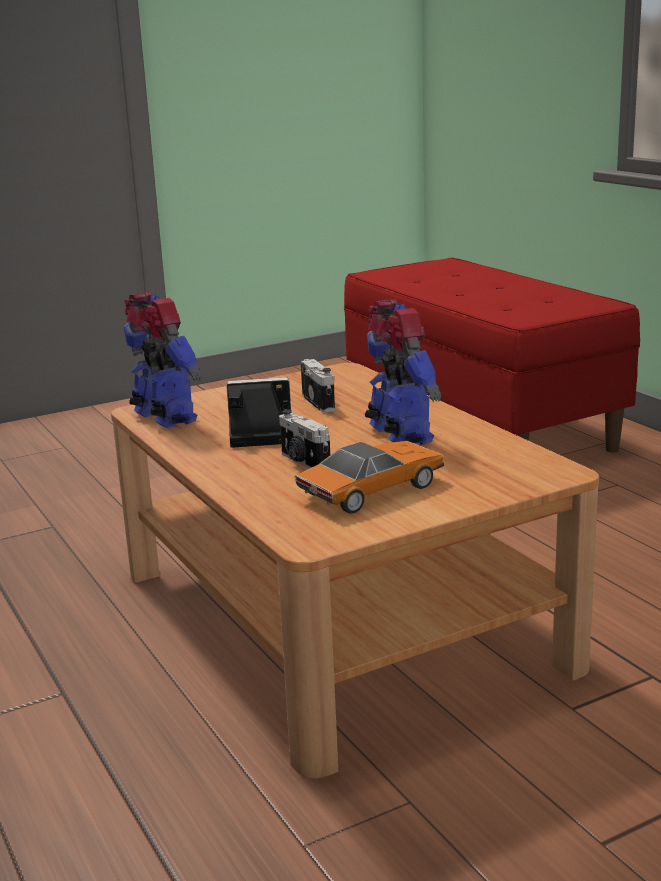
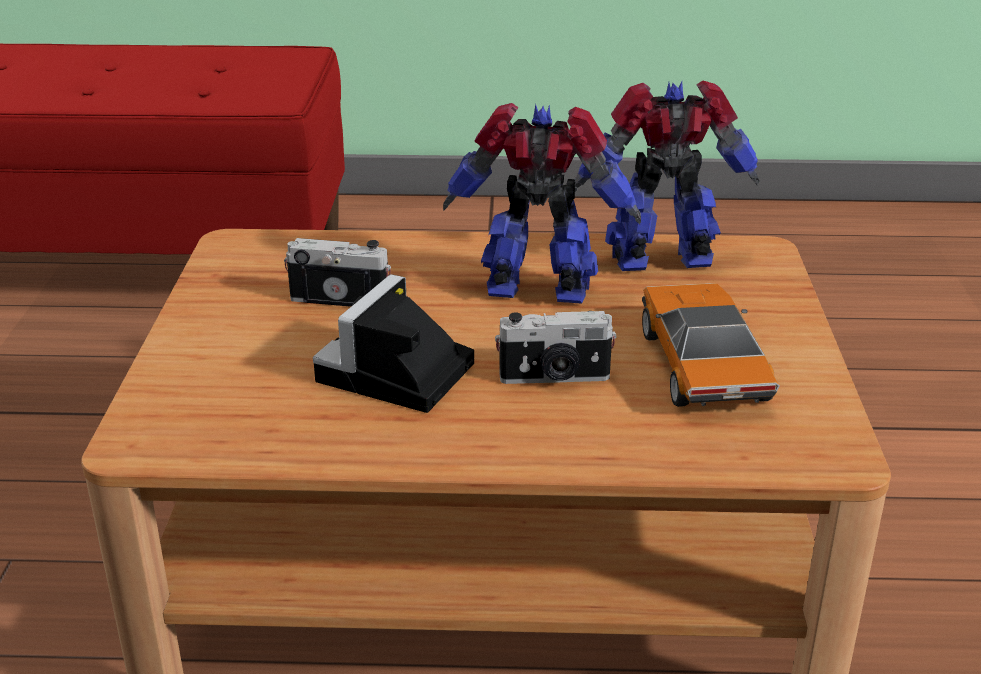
camera: 60 degrees left, 10 degrees up
(164, 418) = (213, 431): toy robot -> toy robot (663, 261)

